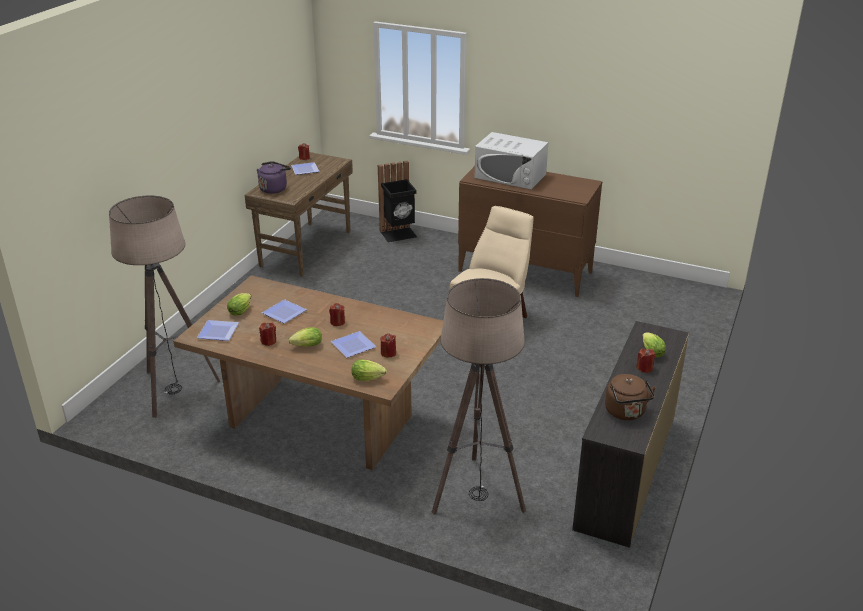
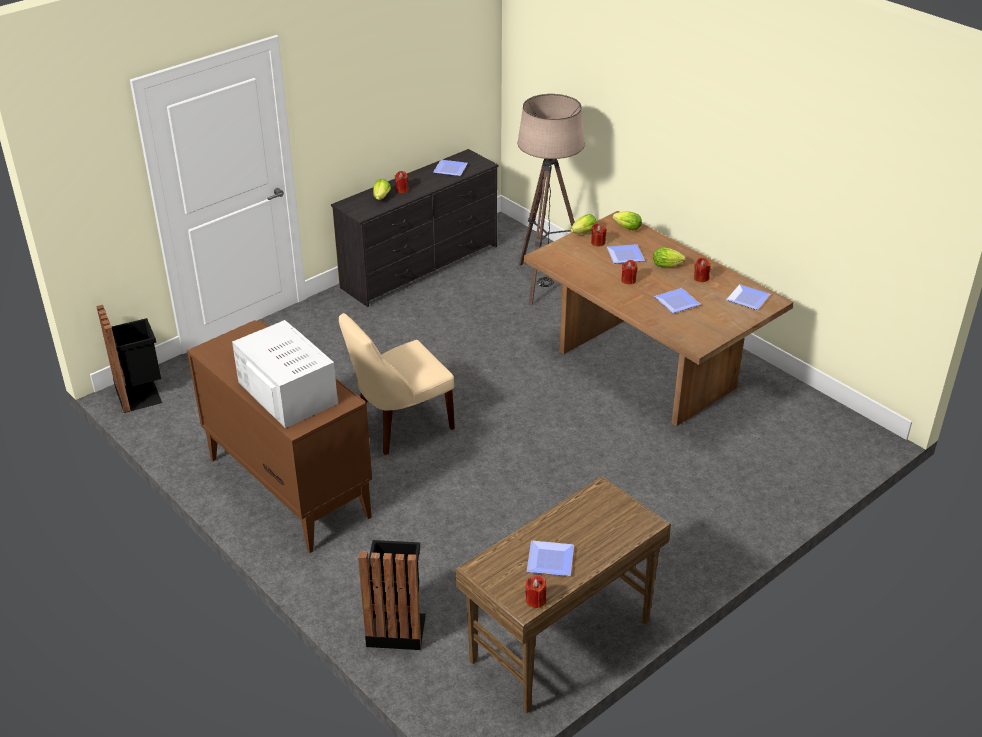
camera: 155 degrees left, 5 degrees up
(174, 389) = (790, 444): floor lamp -> none
(241, 310) = (720, 316): lettuce -> lettuce (582, 233)
(274, 188) = (619, 523): purple kettle -> none
(626, 413) = (451, 169): brown kettle -> plate
(693, 293) = (141, 394): none -> black trash can

